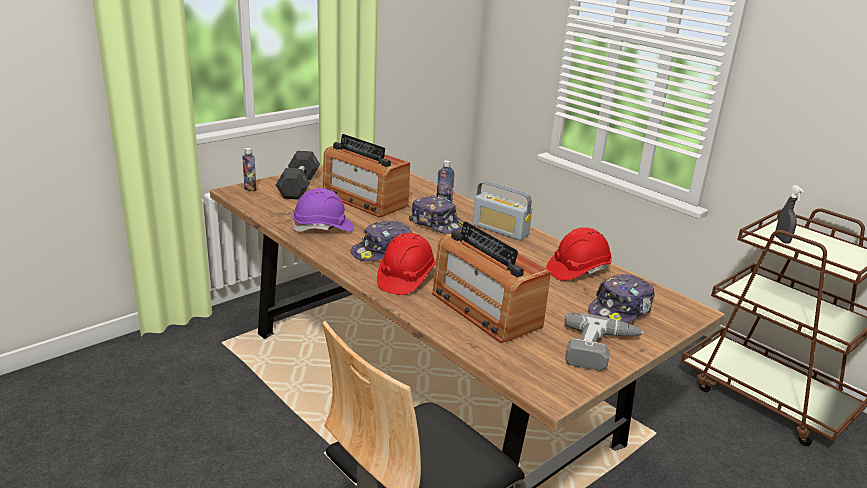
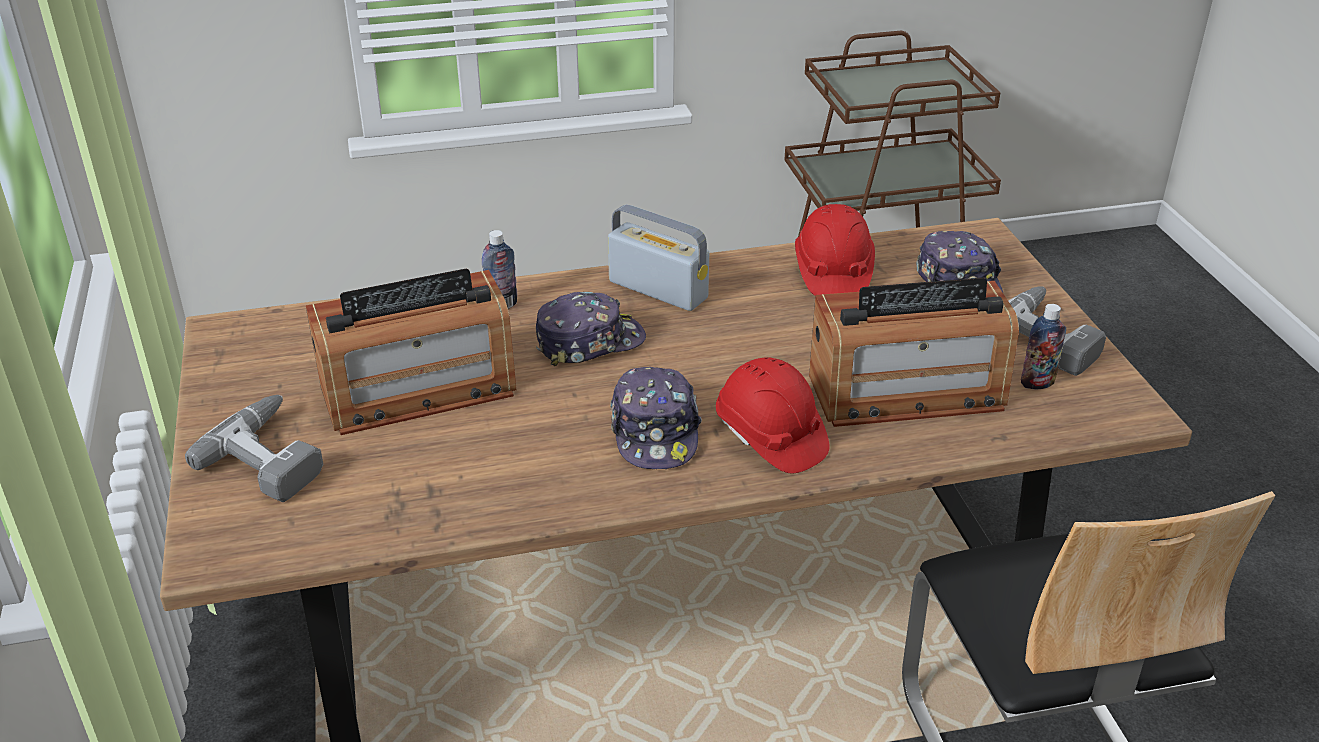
camera: 60 degrees left, 10 degrees up
(250, 189) = (219, 529): bottle -> bottle (1037, 383)
(299, 186) = (274, 456): grey dumbbell -> power drill
(323, 228) = (508, 475): purple hard hat -> none
(500, 230) = (658, 290): radio -> radio turned 120 degrees counterclockwise
(782, 240) = (868, 97): grey spray bottle -> none

